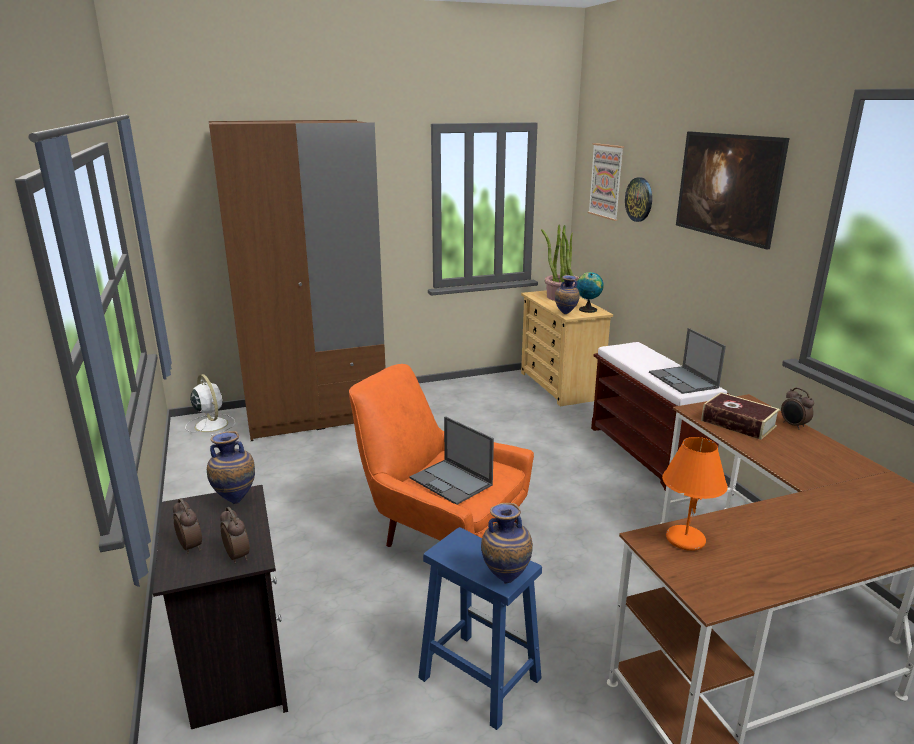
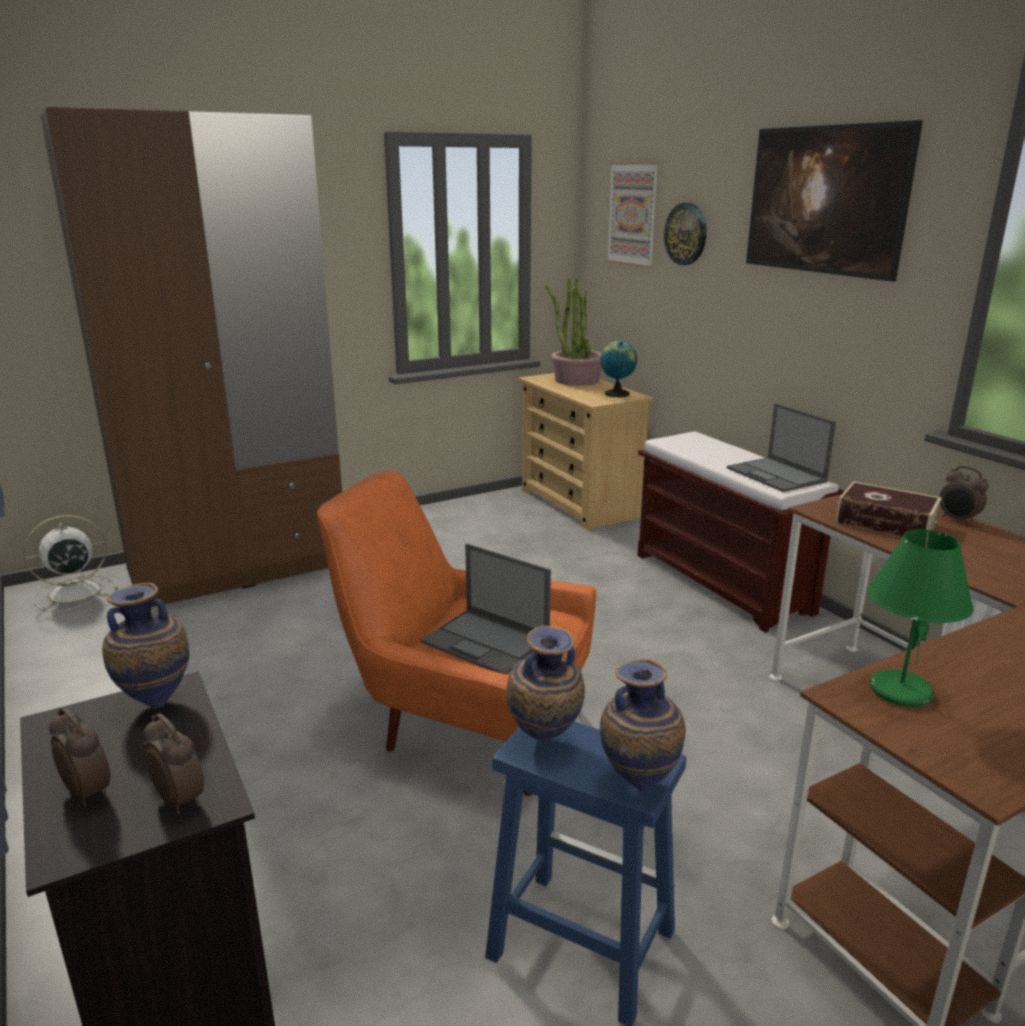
camera: 10 degrees left, 0 degrees up
(211, 424) = (72, 593): white fan -> white fan turned 75 degrees counterclockwise
(565, 314) = (590, 401): vase -> vase (544, 742)
(684, 539) = (899, 690): orange table lamp -> green table lamp

